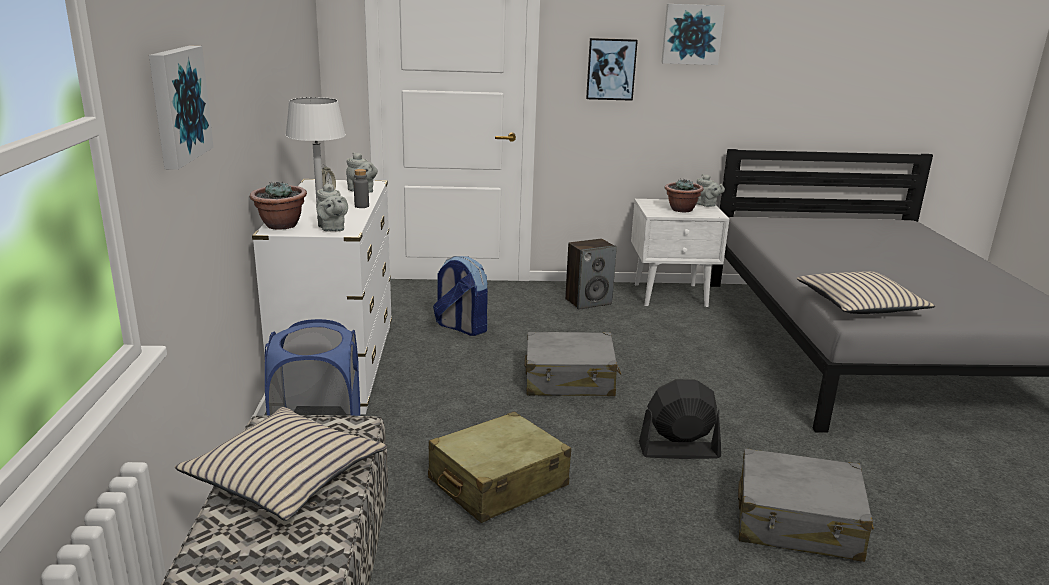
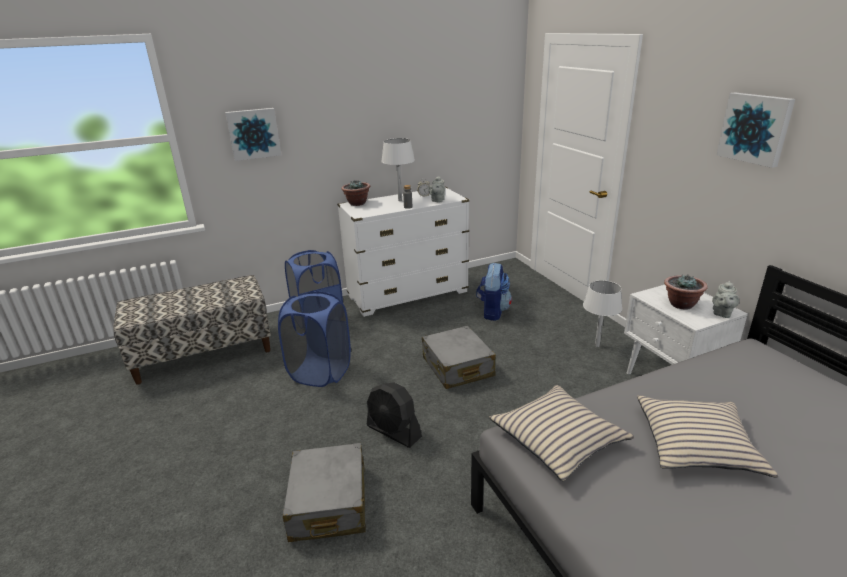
camera: 70 degrees right, 5 degrees up
(285, 475) = (207, 294): beige pillow -> beige pillow (697, 444)
(332, 229) = (361, 212): grey teapot -> none
(497, 483) = (320, 372): beige suitcase -> blue laundry basket
(588, 302) = (597, 345): speaker -> white table lamp
(611, 69) = (677, 152): picture -> none
(678, 450) = (393, 431): black fan -> black fan turned 150 degrees clockwise

